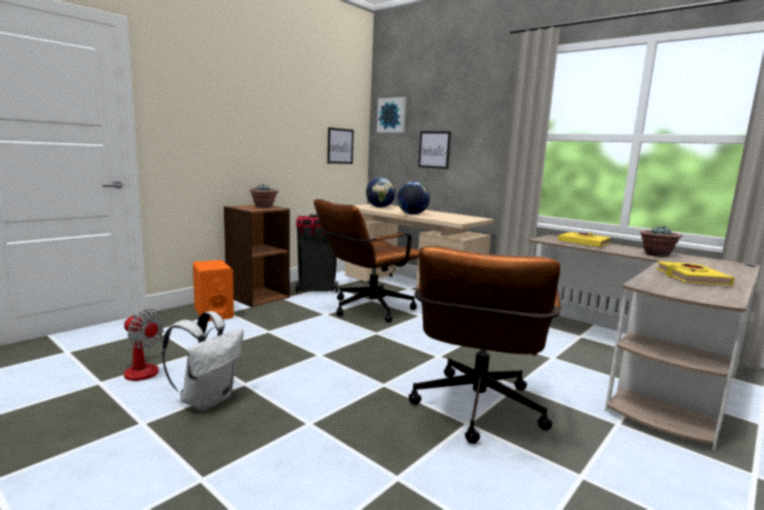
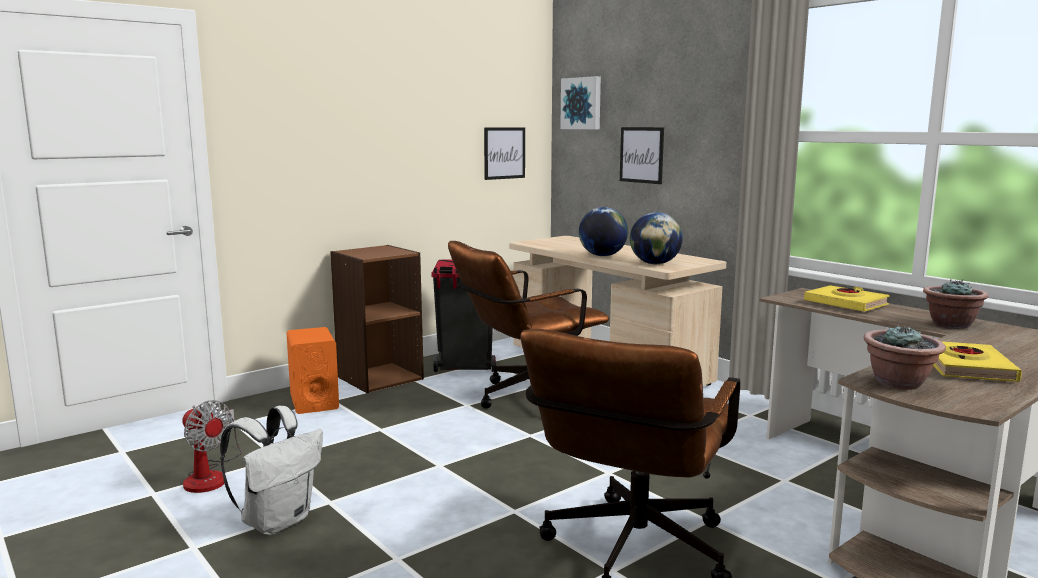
camera: 10 degrees right, 0 degrees up
(264, 207) = (385, 250): potted plant -> potted plant (899, 383)
(380, 207) = (562, 243): globe -> globe (655, 263)

